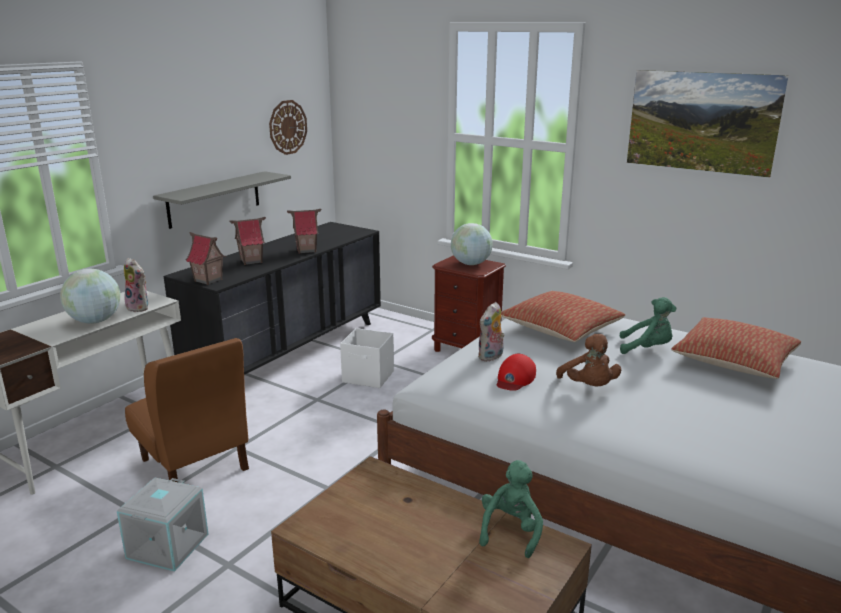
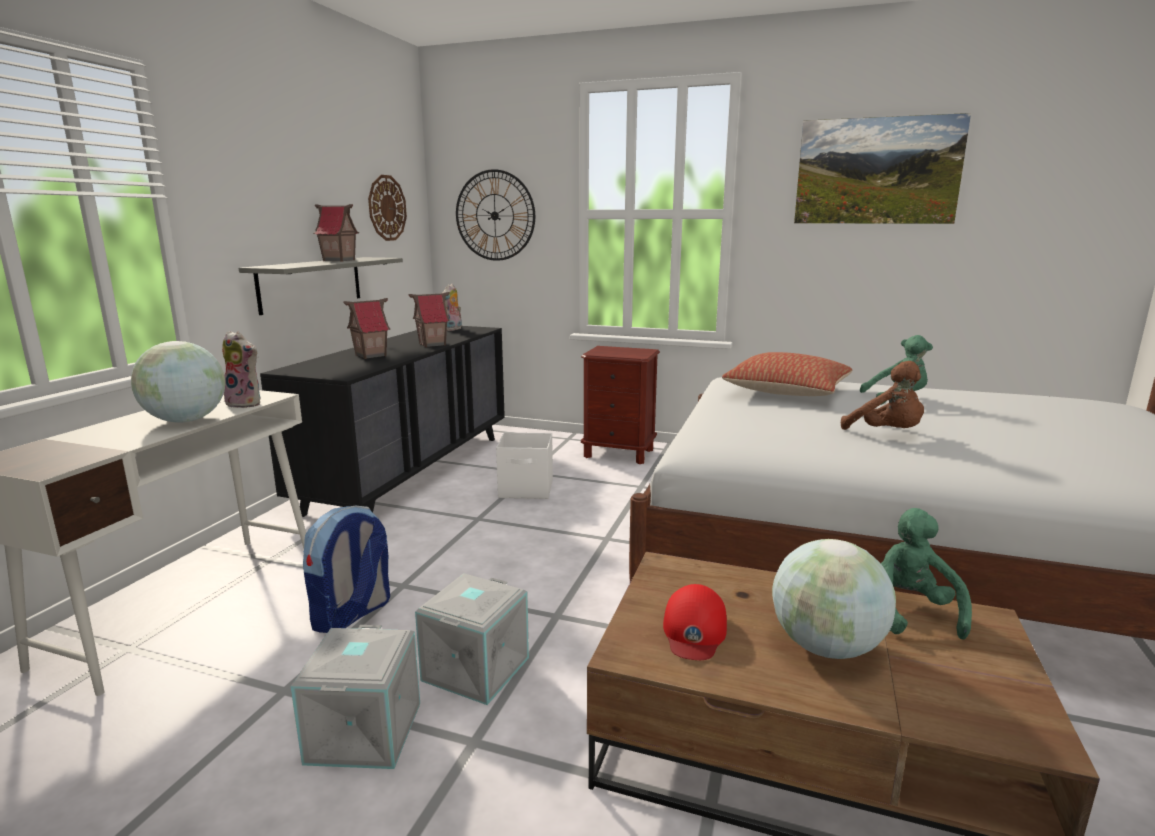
camera: 15 degrees left, 5 degrees down
(194, 465) = (352, 614): brown chair -> backpack
(208, 280) = (327, 373): toy house -> toy house (339, 260)
(253, 516) = (474, 668): none -> grey storage box
(381, 131) = (495, 215): none -> wall clock
(471, 264) = (623, 351): globe -> globe (826, 647)
(491, 357) = (742, 420): plush toy -> plush toy (452, 329)
(515, 378) = (796, 434): red cap -> red cap (694, 630)
(734, 362) = (994, 402): pillow -> none

